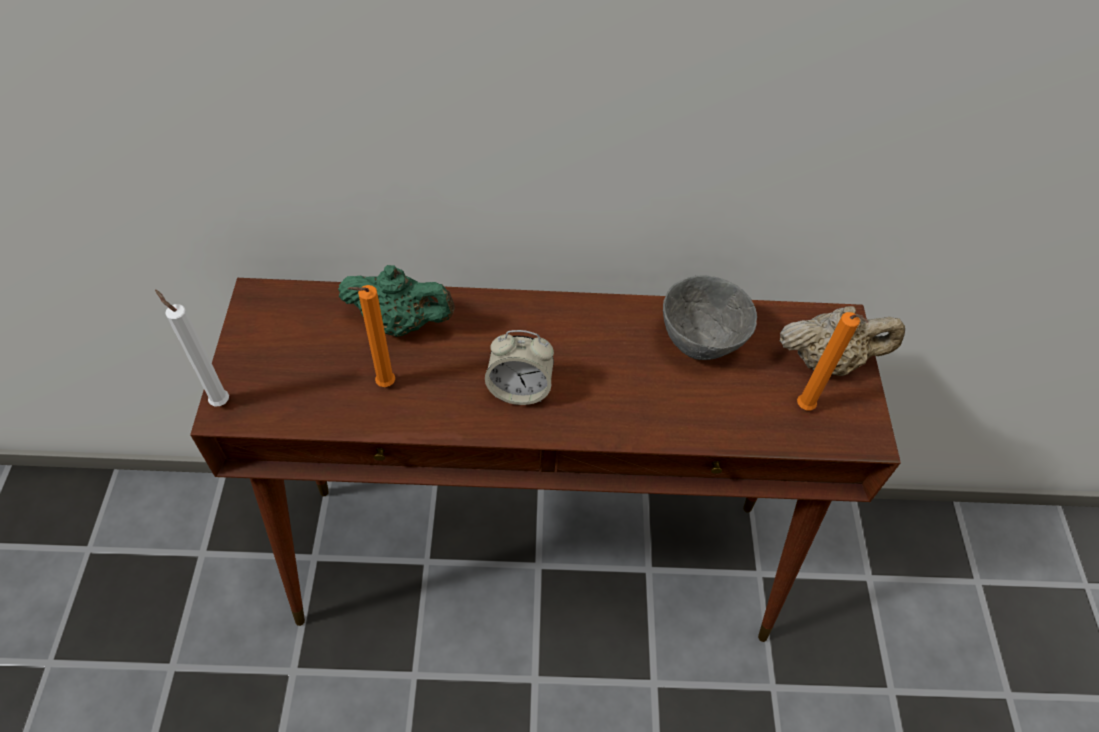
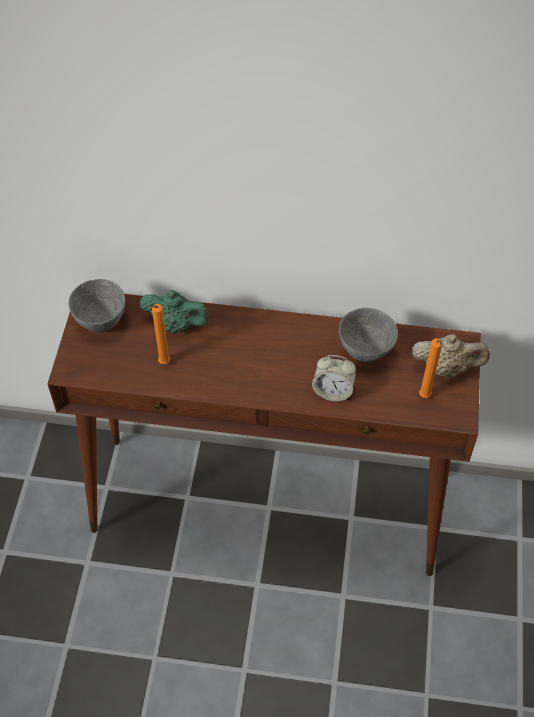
camera: 10 degrees right, 0 degrees up
(218, 400) = (64, 365): white candle -> none
(276, 327) = (100, 322): none -> grey bowl
(519, 389) = (246, 371): alarm clock -> alarm clock (333, 391)

